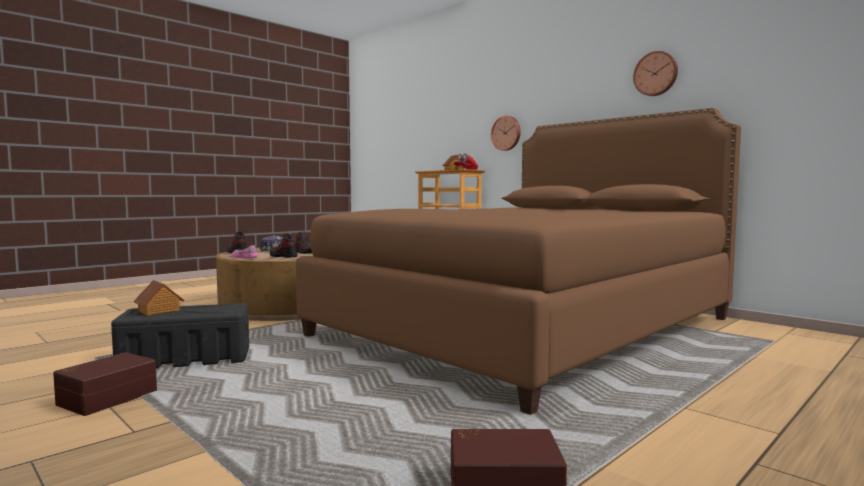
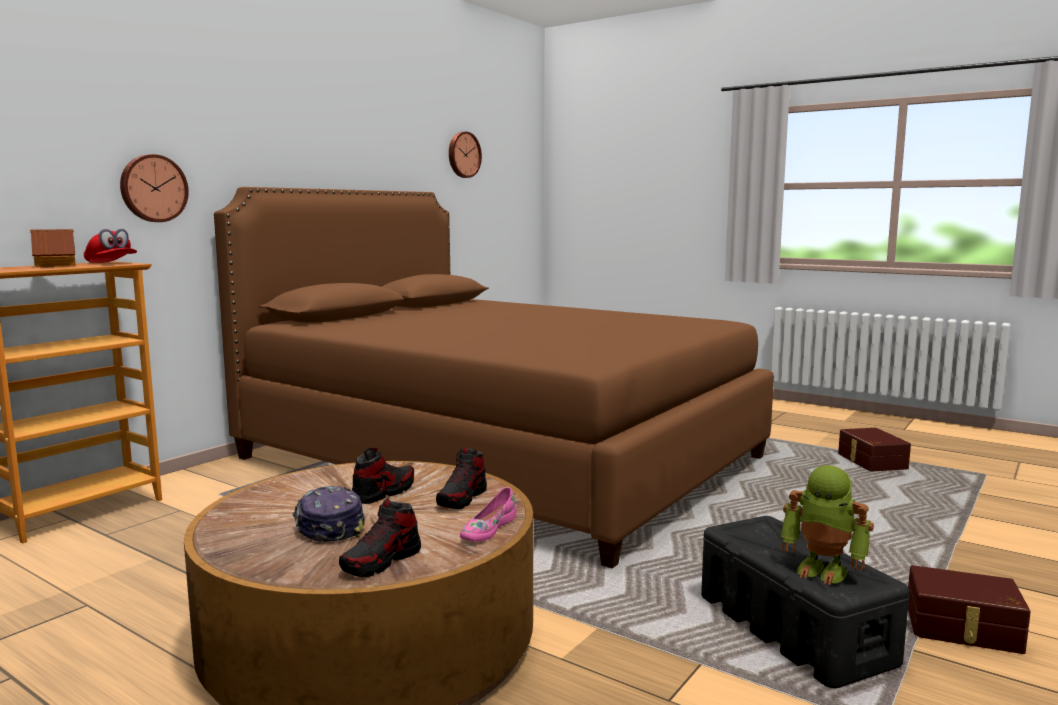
camera: 100 degrees left, 5 degrees up
(159, 311) = (823, 570): toy house -> toy robot
(656, 74) = (365, 139): wall clock -> wall clock (463, 155)

